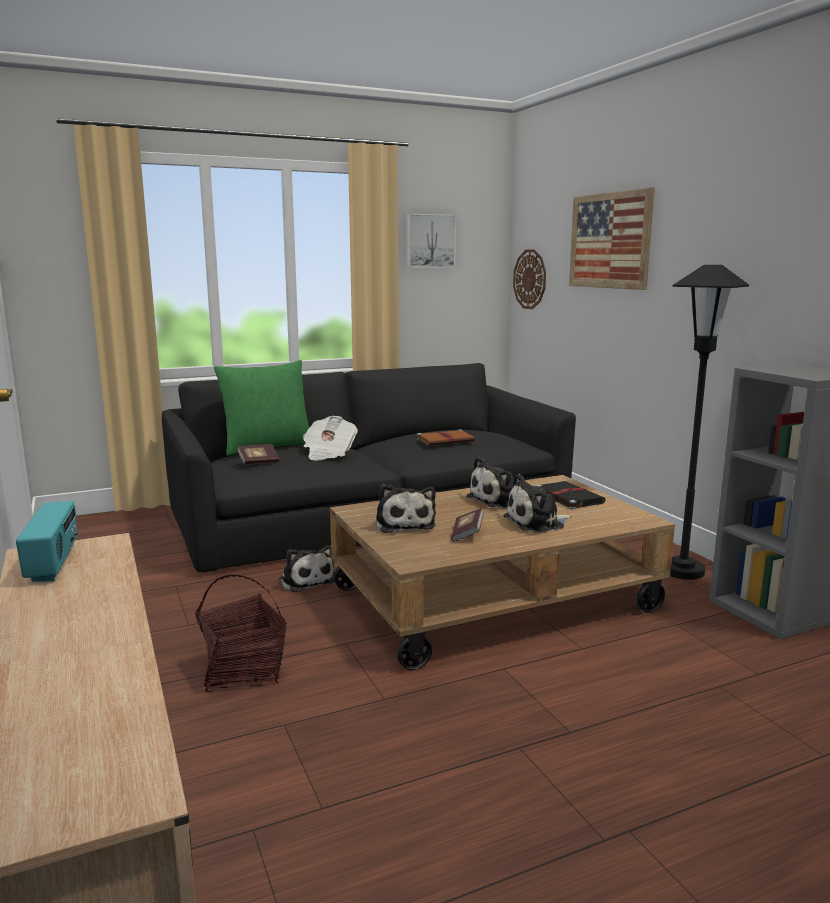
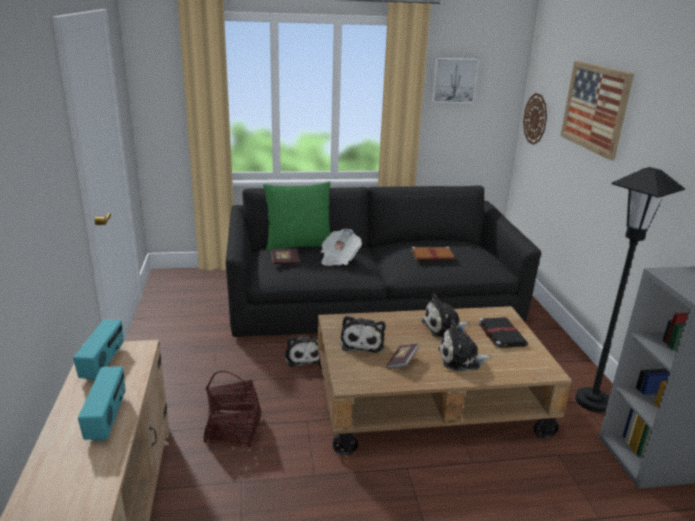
camera: 15 degrees right, 10 degrees up
(94, 614) = (107, 418): none -> radio

